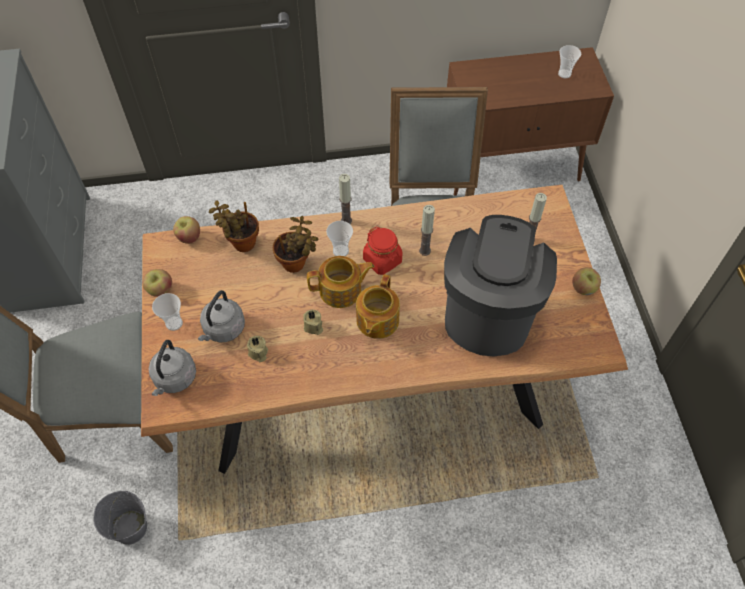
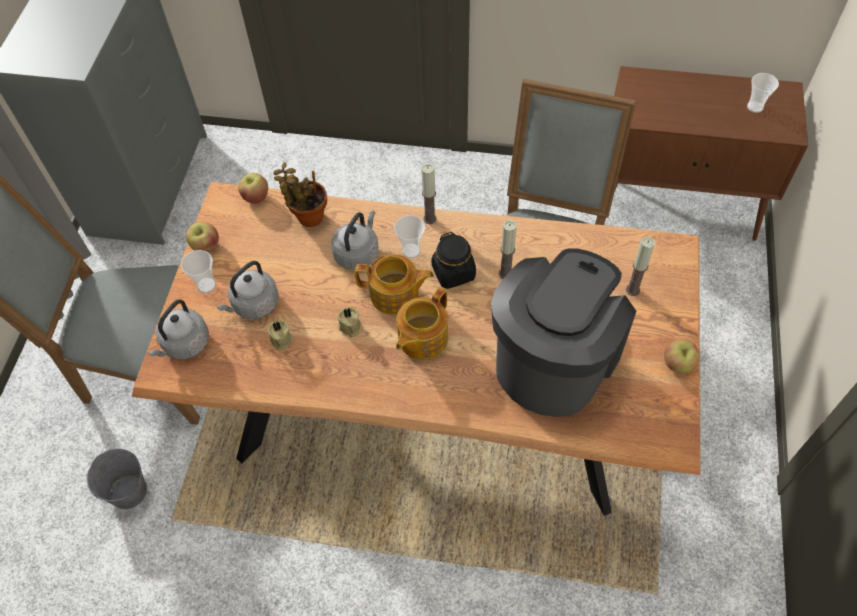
camera: 20 degrees right, 0 degrees up
(296, 263) = (358, 253): potted plant -> grey kettle
(382, 260) = (453, 273): red jar -> black jar

